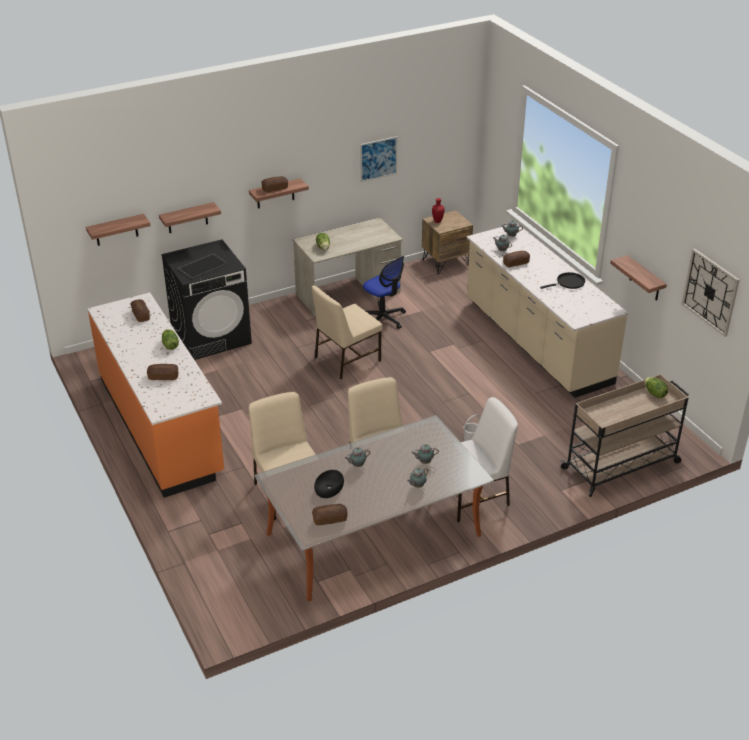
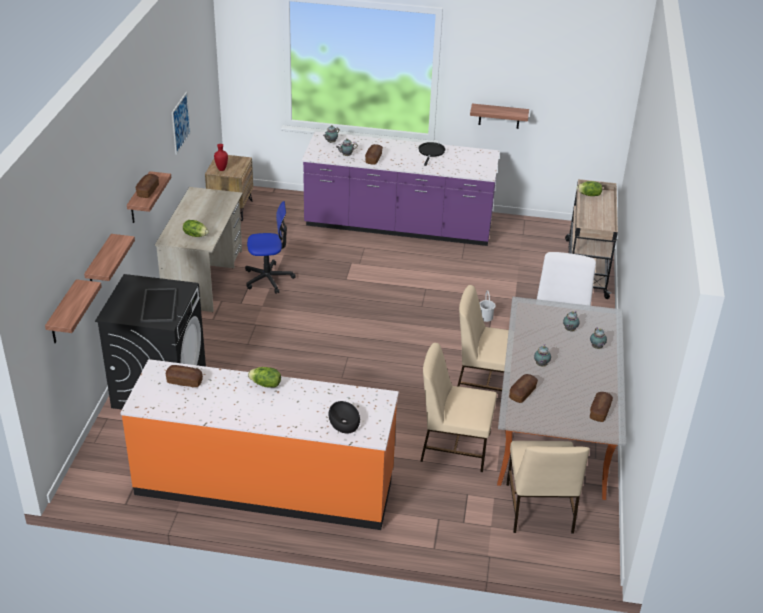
camera: 55 degrees left, 0 degrees up
(163, 377) = (315, 410): bread -> bread (522, 393)
(329, 488) = (558, 393): black bowl -> black bowl (344, 421)
(346, 359) = (302, 326): beige chair -> beige chair (538, 509)
(536, 342) = (398, 226): beige counter -> purple counter
(710, 291) = (586, 94): wall clock -> none

